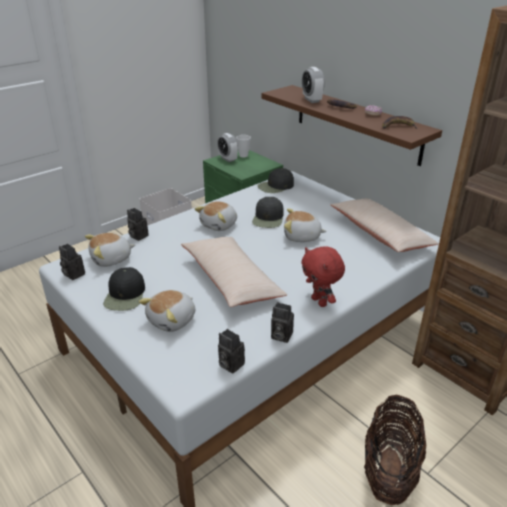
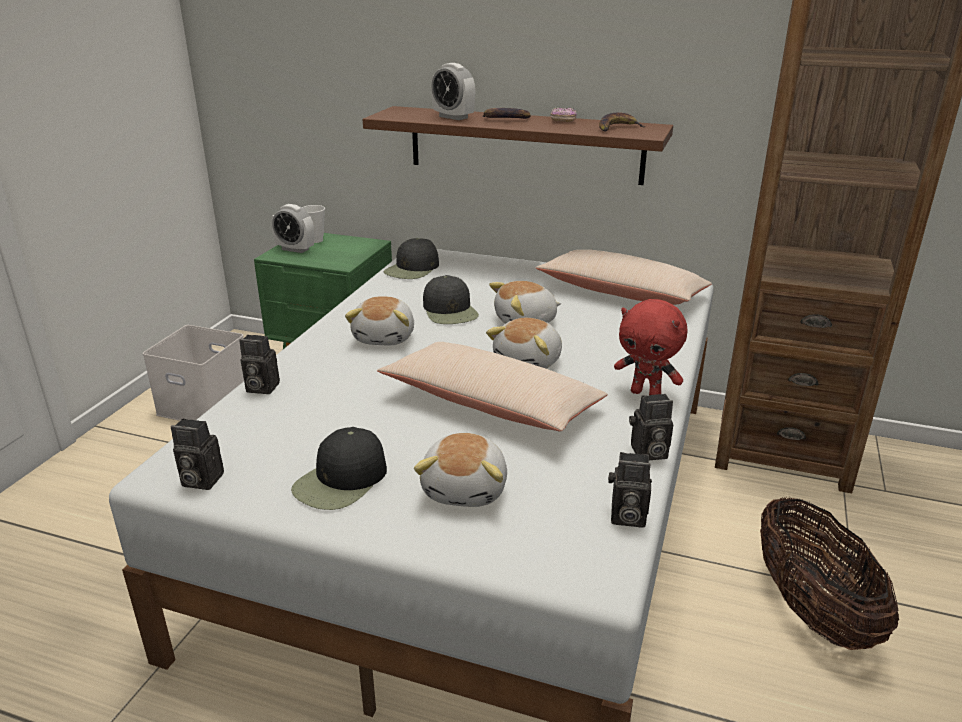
camera: 30 degrees left, 5 degrees down
(111, 259) = (251, 435): plush toy -> plush toy (529, 361)
(125, 295) = (341, 480): black cap -> black cap turned 60 degrees clockwise

